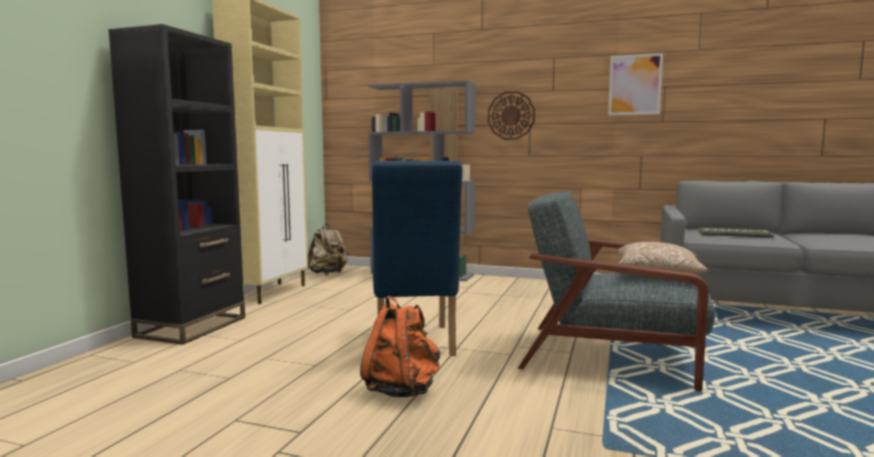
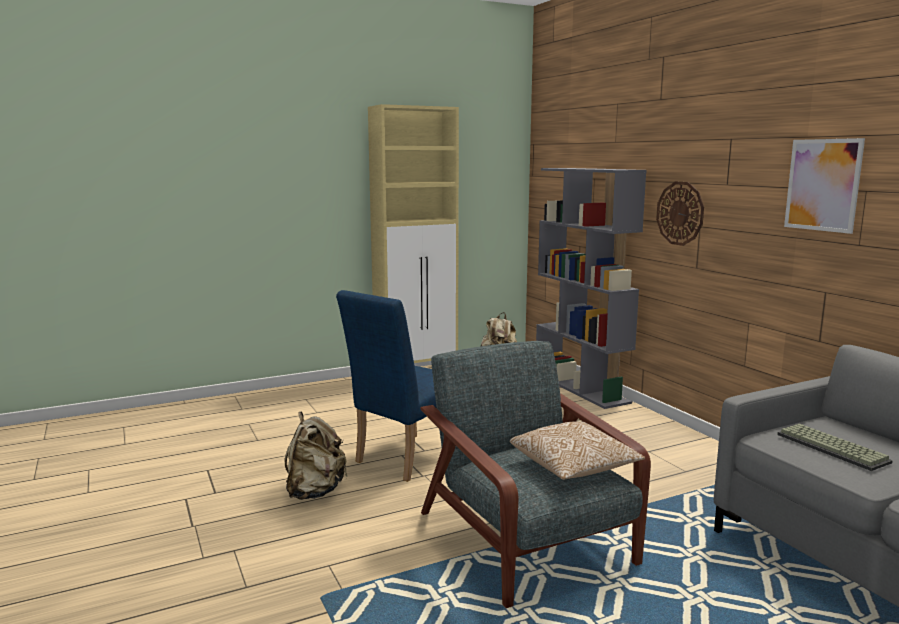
camera: 45 degrees right, 5 degrees up
(192, 327) = (313, 391): black bookcase -> none
(402, 390) = (315, 492): orange backpack -> beige backpack

